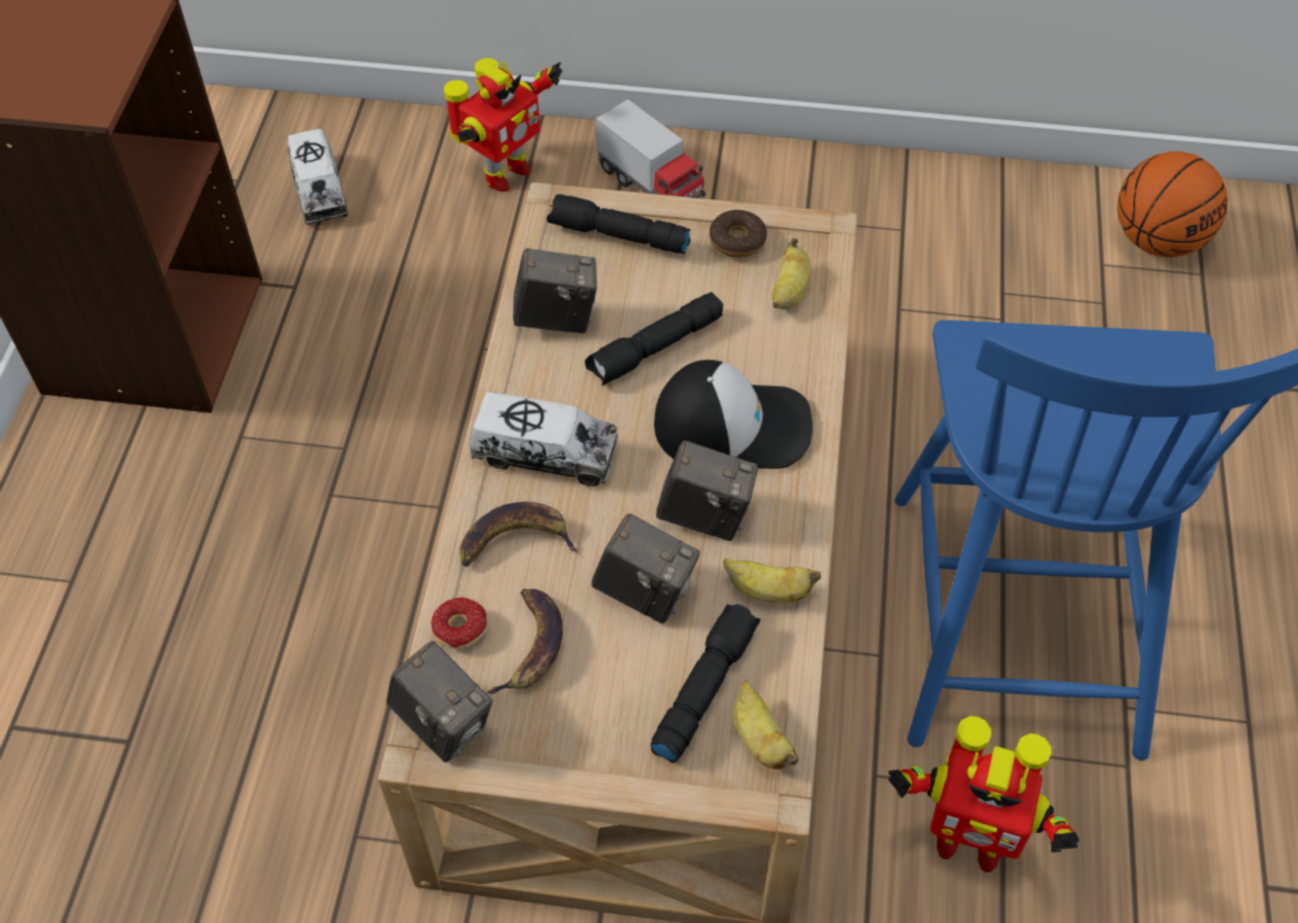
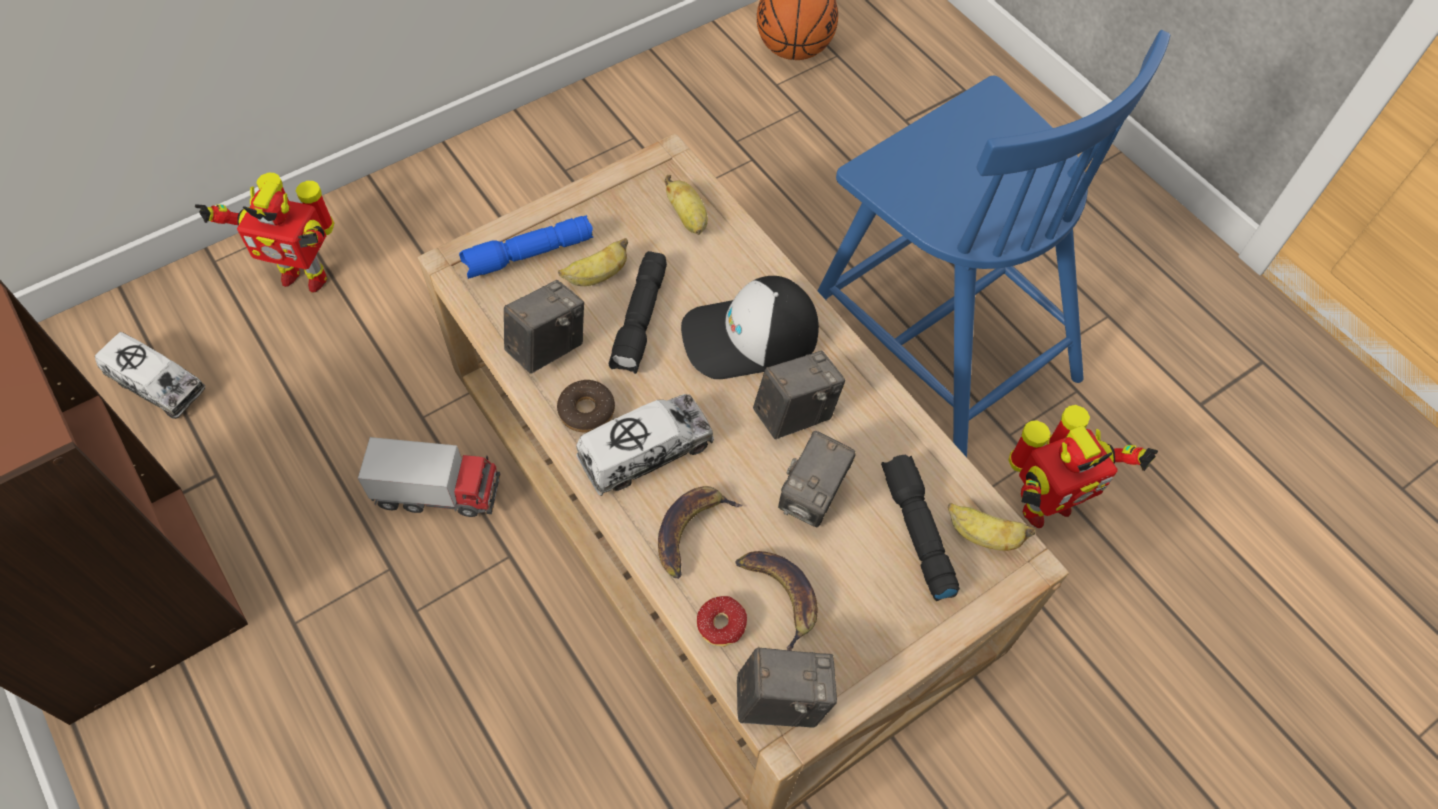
camera: 45 degrees left, 5 degrees up
(503, 174) = (304, 275): toy robot -> toy robot turned 105 degrees clockwise
(617, 236) = (528, 256): black flashlight -> blue flashlight
(645, 592) = (812, 497): camera -> camera turned 135 degrees clockwise
(650, 184) = (427, 212): toy truck -> toy truck (438, 493)
(733, 425) = (749, 337): cap -> cap turned 150 degrees counterclockwise
(737, 240) = (616, 203): donut -> donut (586, 411)
(767, 591) = (887, 434): banana -> banana (596, 276)

